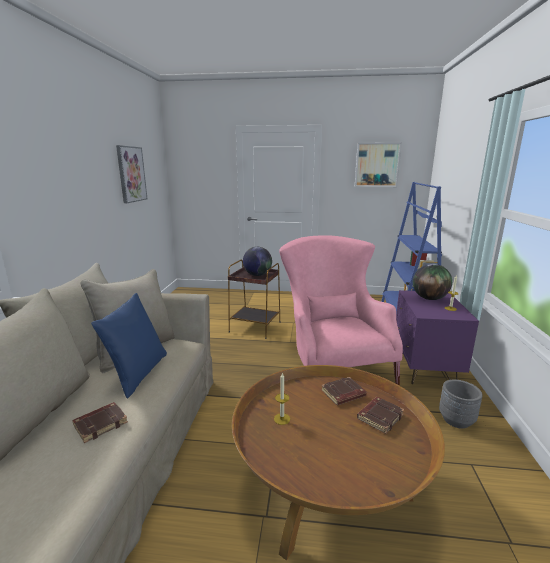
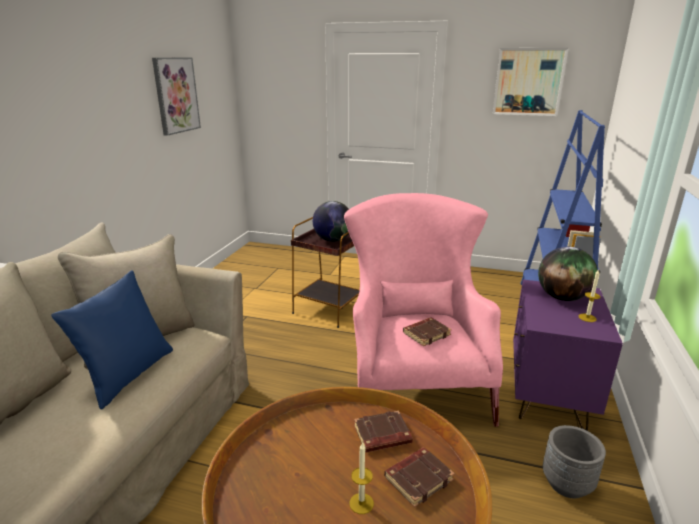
camera: 10 degrees right, 5 degrees up
(101, 424) = (56, 442): brown book -> brown book (426, 334)
(282, 419) = (283, 463): candle -> candle (361, 503)

